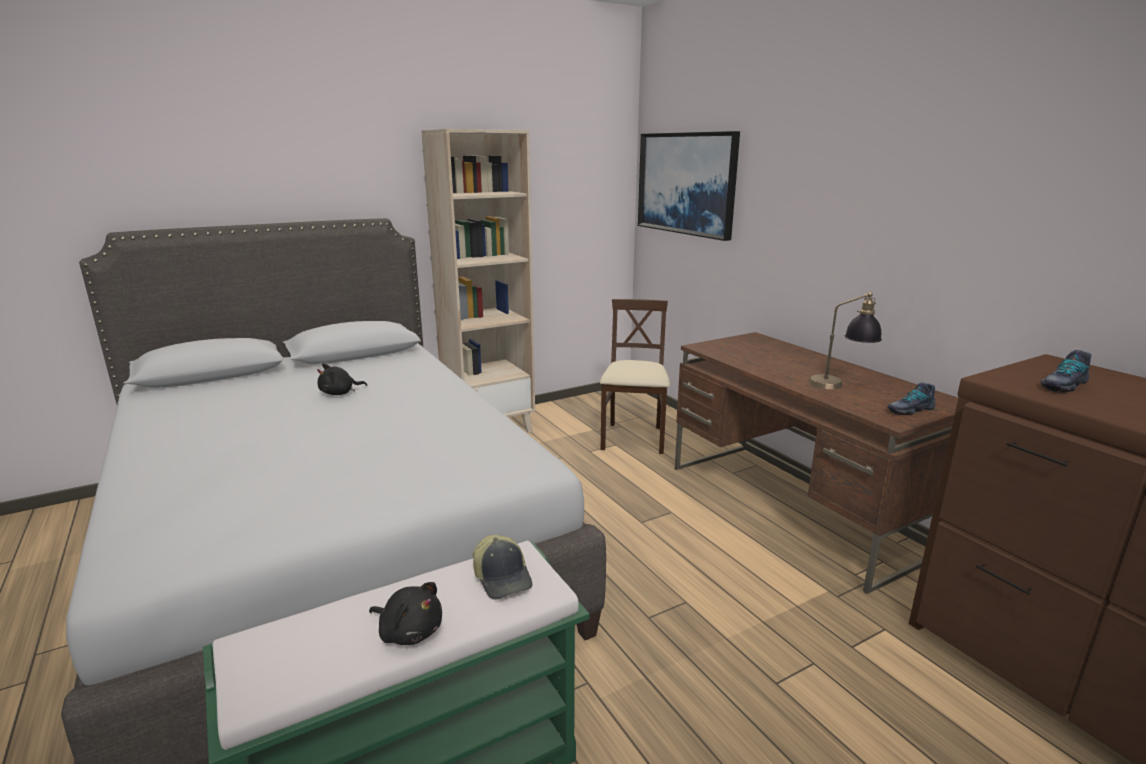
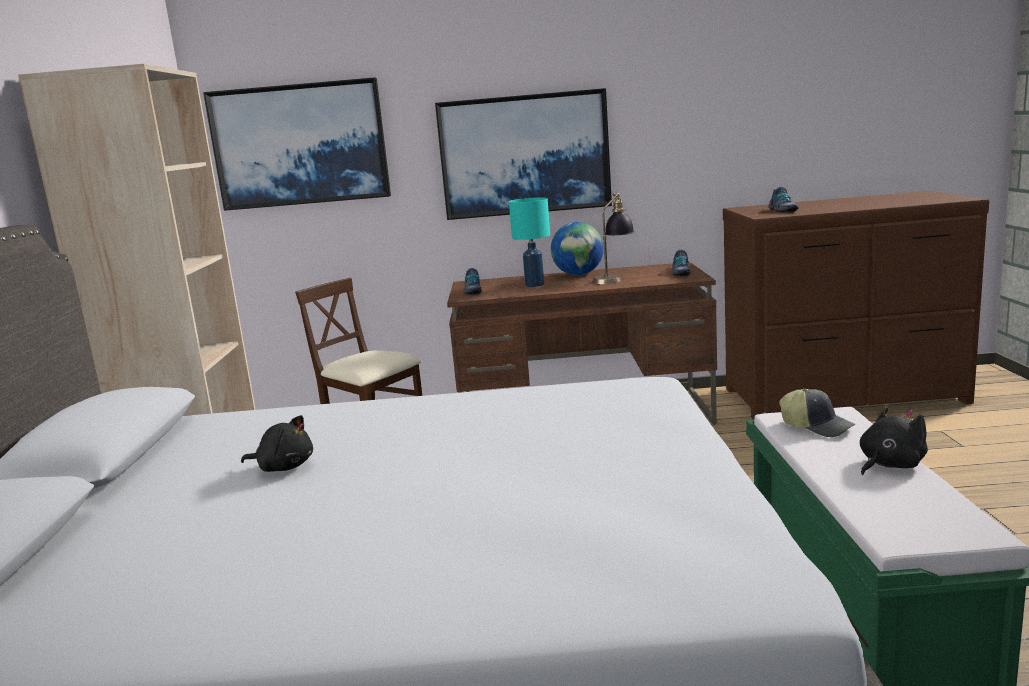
camera: 60 degrees left, 5 degrees down
(339, 393) = (284, 467): black plush toy -> black plush toy turned 75 degrees counterclockwise
(503, 578) = (817, 426): cap -> cap turned 45 degrees clockwise
(726, 345) = (472, 291): none -> shoe
(774, 360) = (535, 285): none -> turquoise table lamp
(837, 226) = (524, 155): none -> picture
(838, 367) = (578, 274): none -> globe

